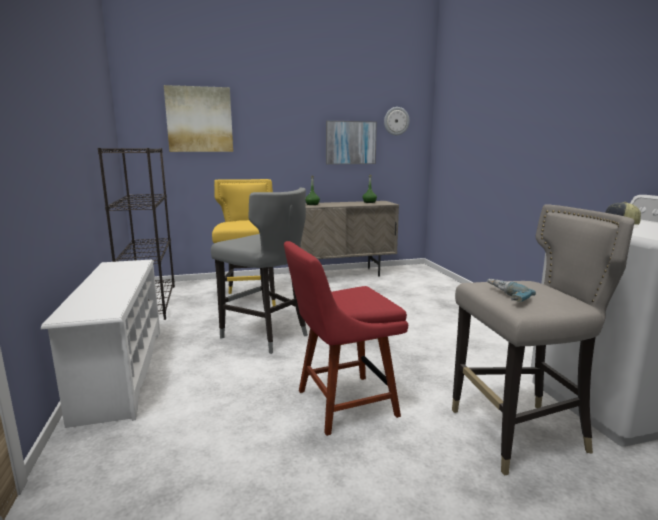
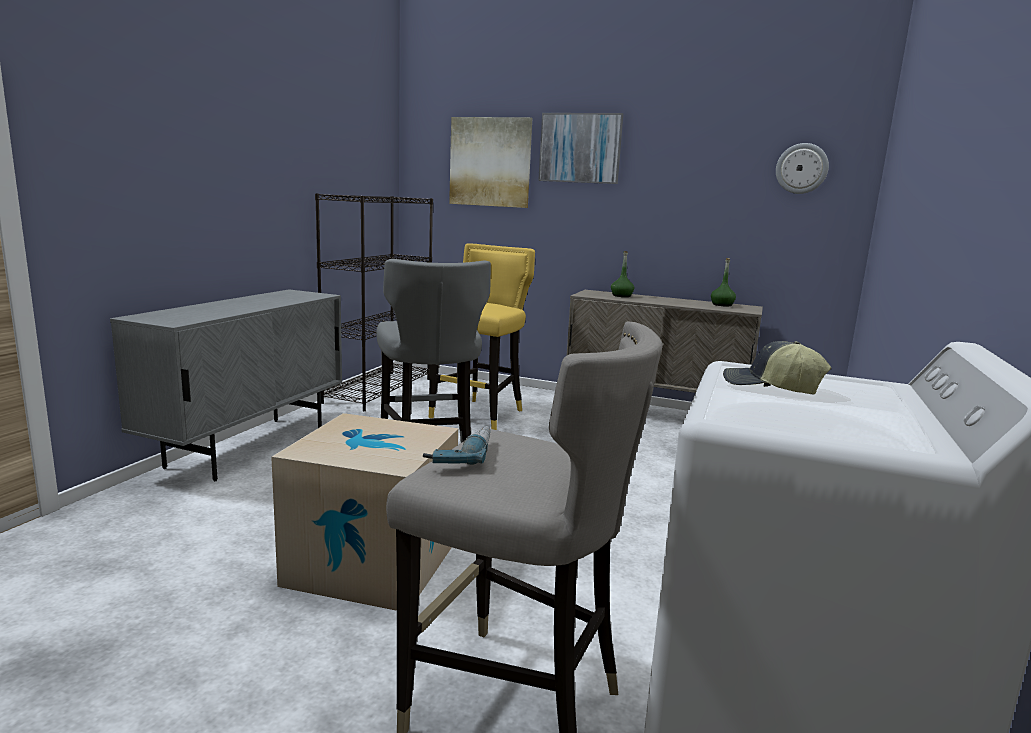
camera: 35 degrees right, 0 degrees up
(120, 370) = (249, 447): white shoe rack -> grey cabinet
(341, 404) = (372, 563): red chair -> cardboard box
(350, 142) = (709, 203): picture -> picture (580, 148)

